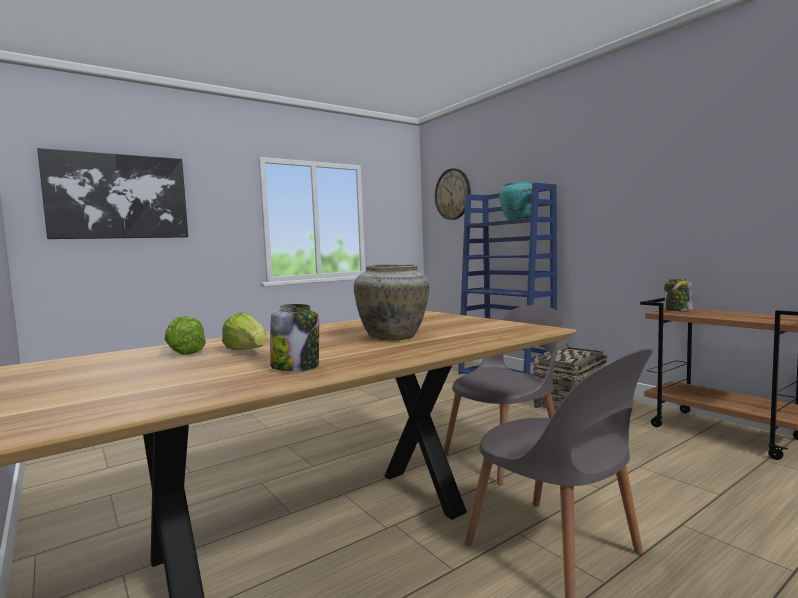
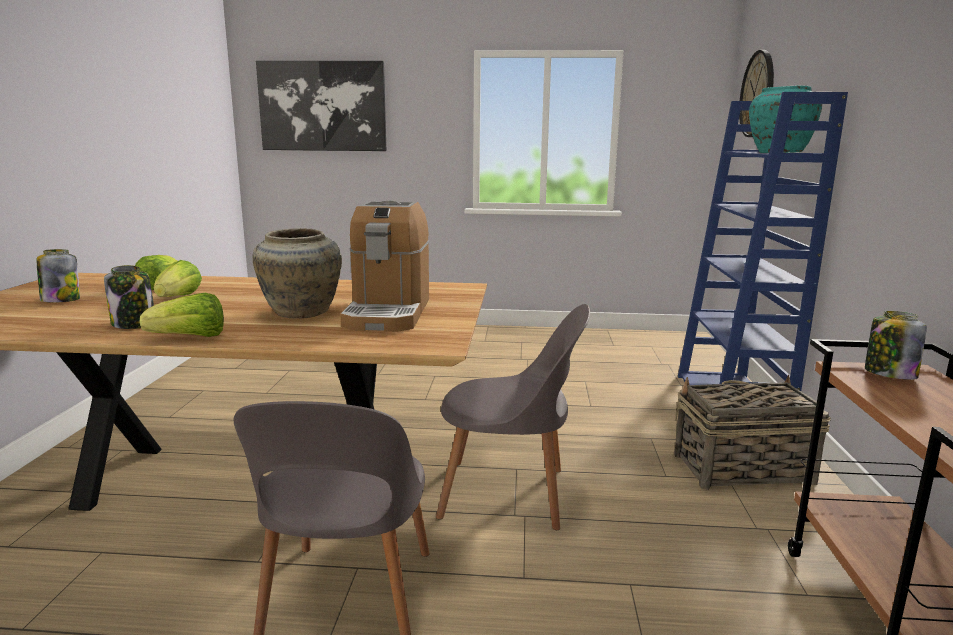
camera: 40 degrees right, 10 degrees up
(115, 377) = (61, 300): none -> jar
(390, 360) = (190, 338): none -> lettuce
(446, 327) = (388, 313): none -> coffee machine

